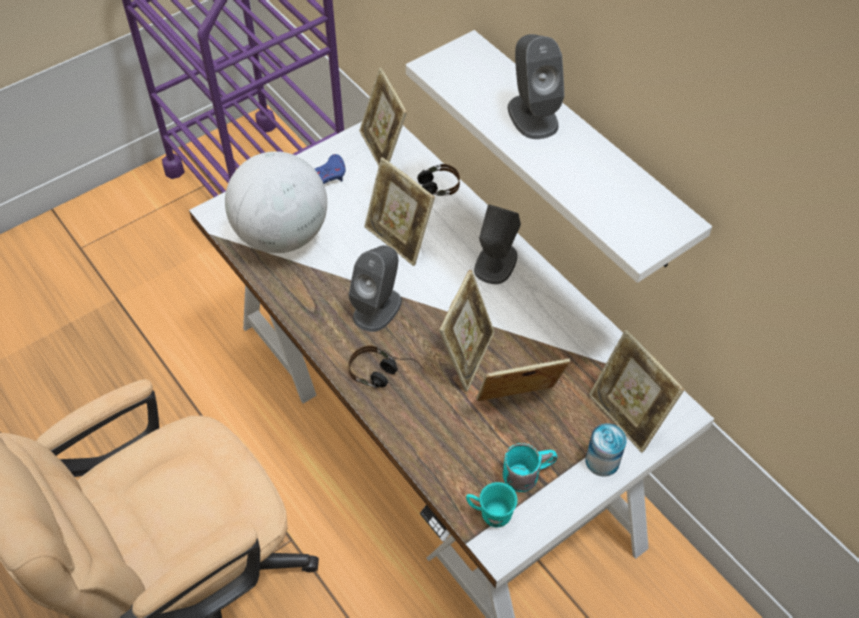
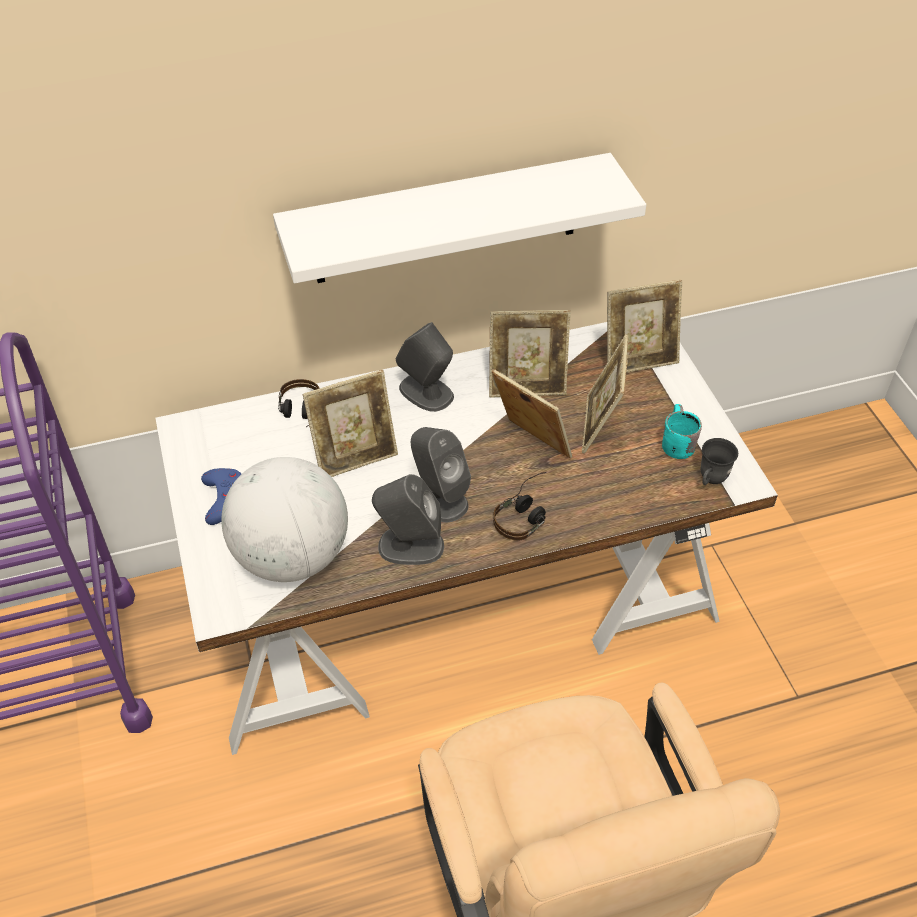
camera: 70 degrees left, 5 degrees down
(383, 149) = (217, 435): picture frame -> picture frame (527, 386)
(489, 515) = (710, 480): turquoise mug -> grey mug
(532, 115) = (423, 209): grey speaker -> grey speaker (410, 546)
(602, 461) = (678, 389): can -> none

